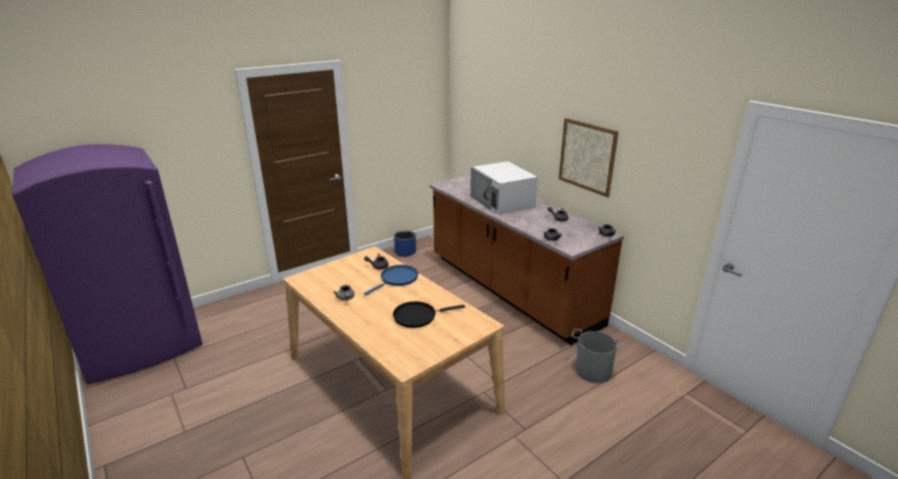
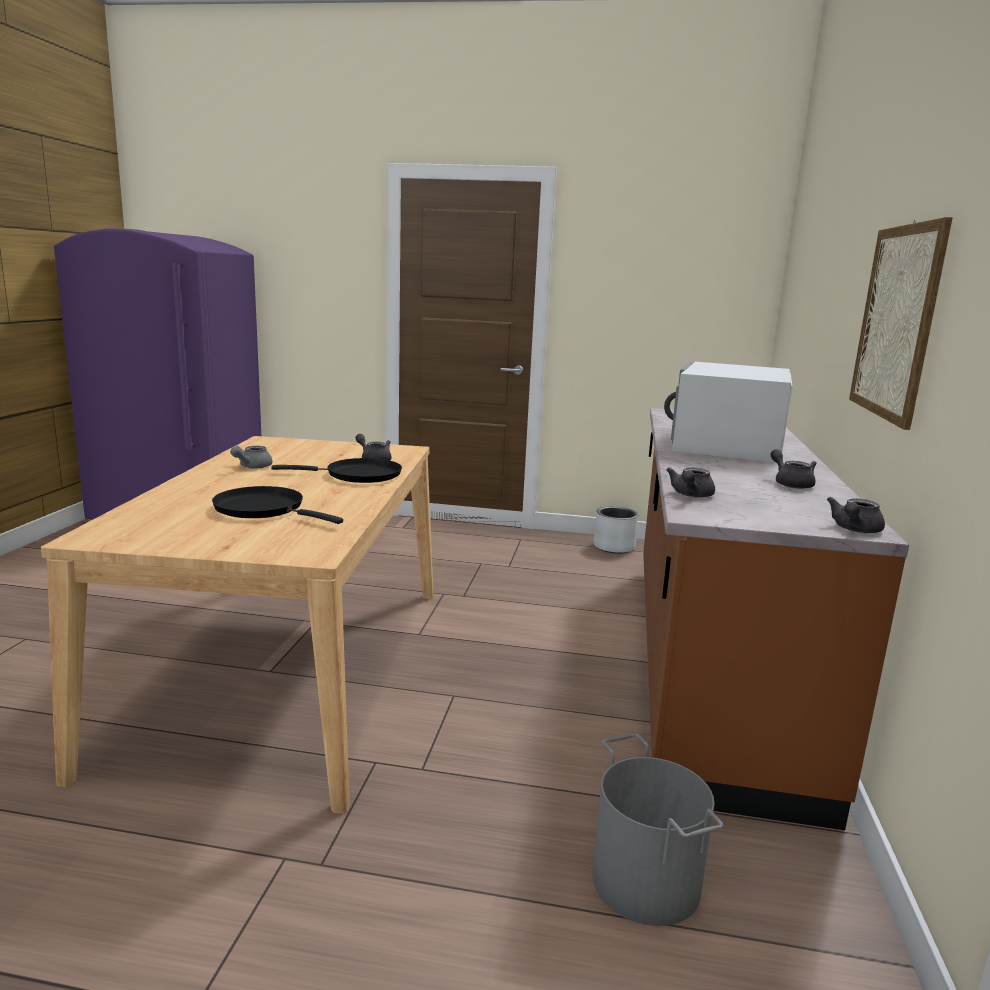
camera: 45 degrees right, 10 degrees down
(397, 279) = (358, 475): blue frying pan -> black frying pan
(405, 252) = (614, 547): blue planter -> grey planter

